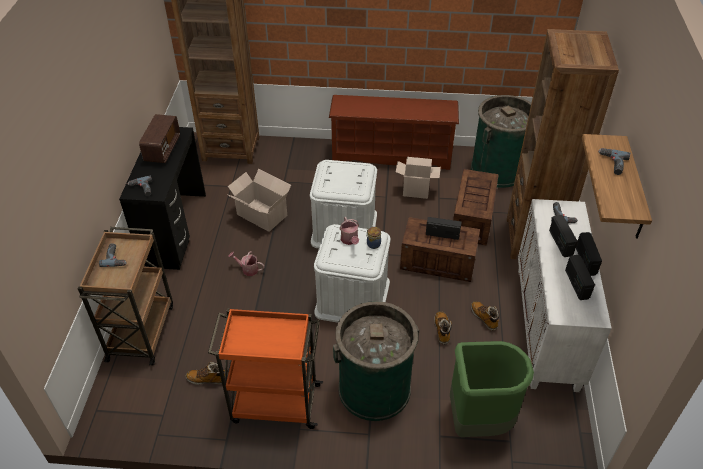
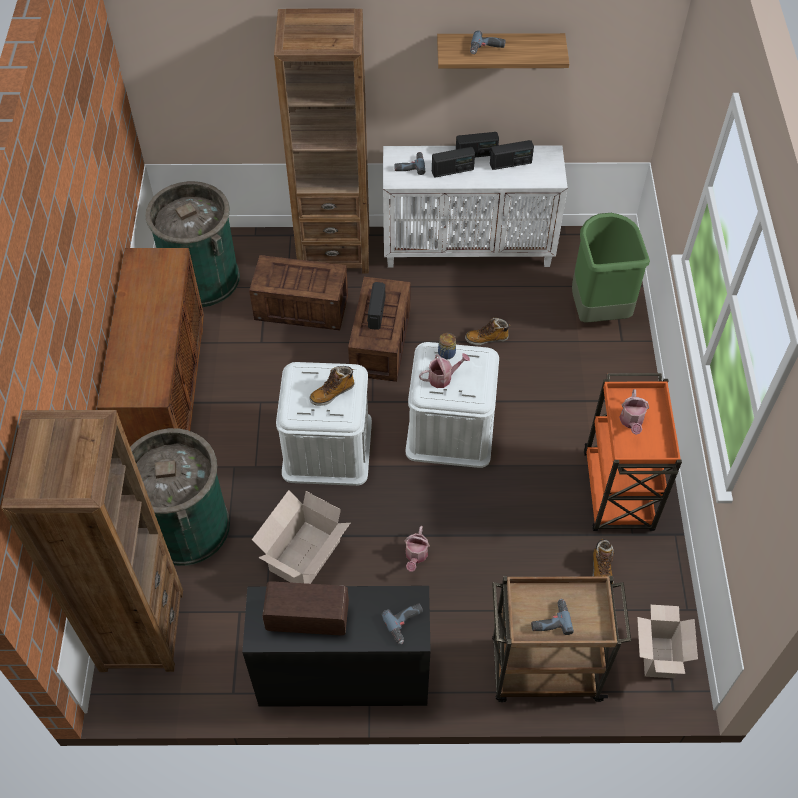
camera: 95 degrees left, 10 degrees up
(268, 332) = (631, 422): none -> watering can
(374, 388) = (578, 399): green trash can -> green trash can (186, 526)
(392, 155) = (166, 398): brown shoe rack -> brown cabinet
(417, 191) = (247, 367): cardboard box -> cardboard box (656, 656)
(484, 318) = (463, 300): boot -> boot (332, 393)

